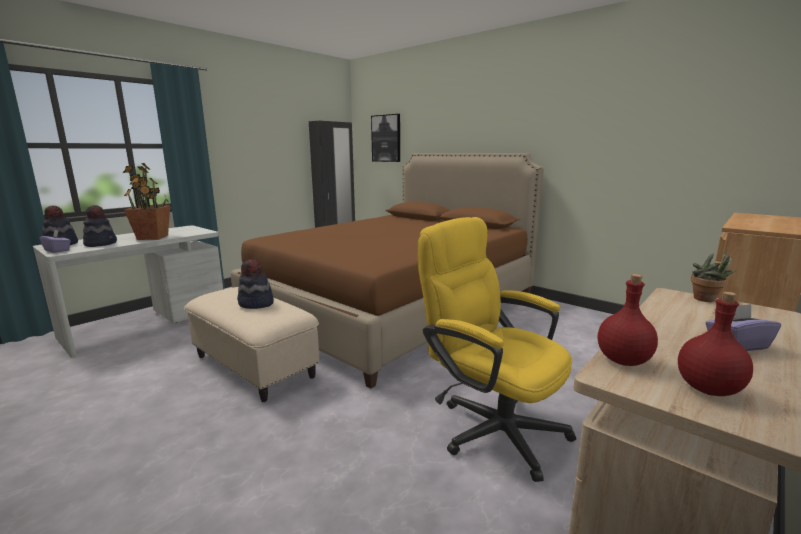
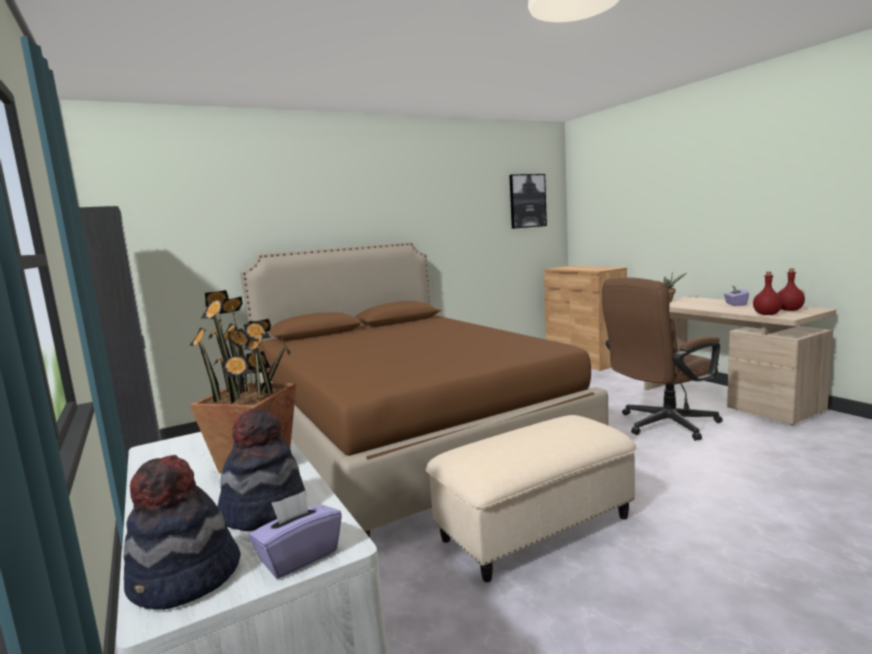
camera: 70 degrees left, 5 degrees down
(256, 304) = (547, 432): hat -> none
(386, 138) = (184, 236): picture -> picture (527, 201)
(491, 426) = (661, 425): yellow office chair -> brown office chair

